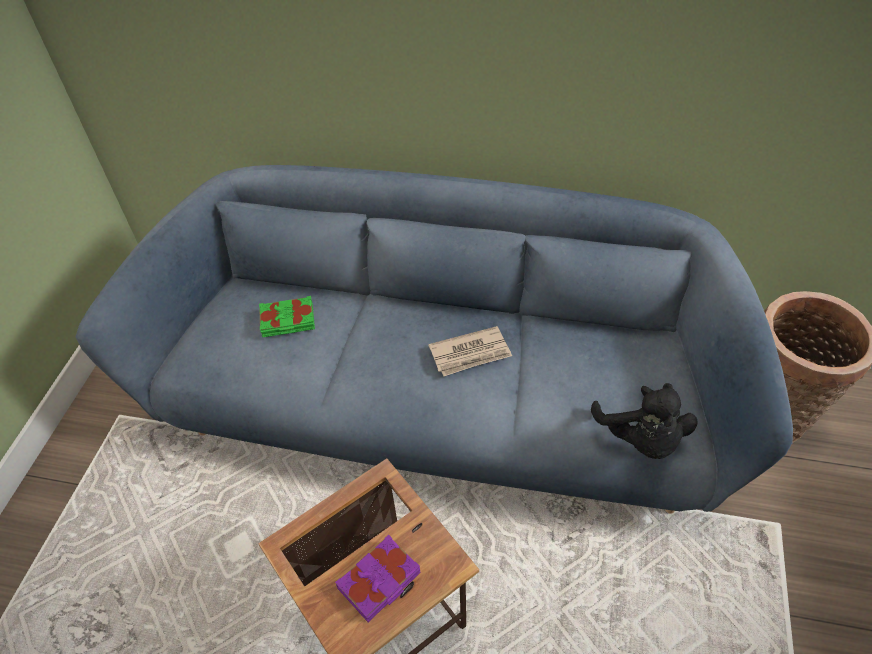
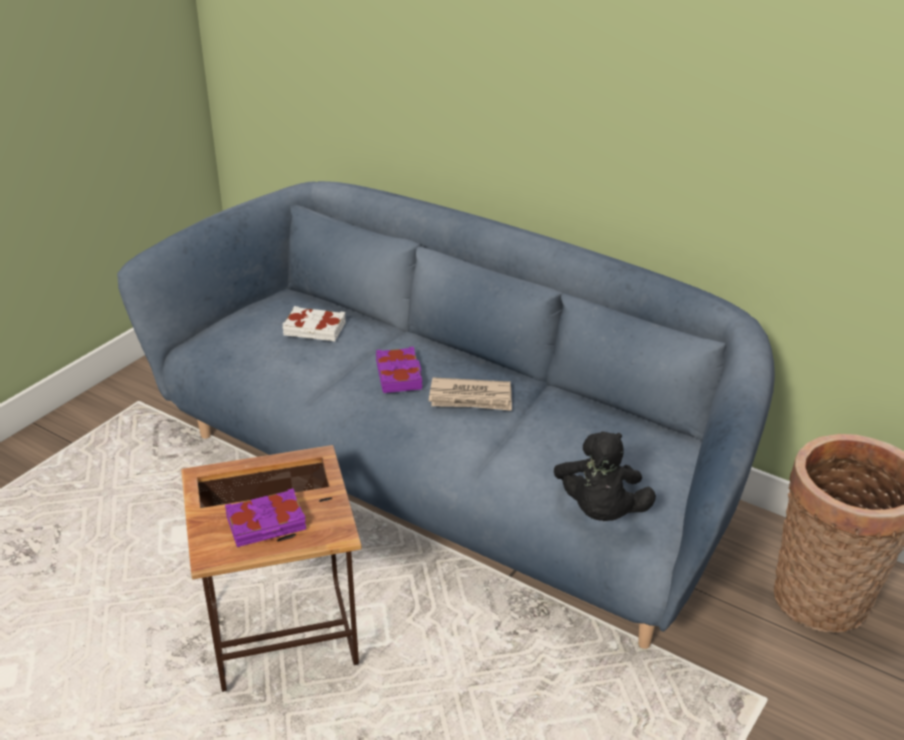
camera: 20 degrees right, 15 degrees down
(288, 321) = (314, 329): green book -> white book
(394, 349) = (399, 375): none -> purple book

